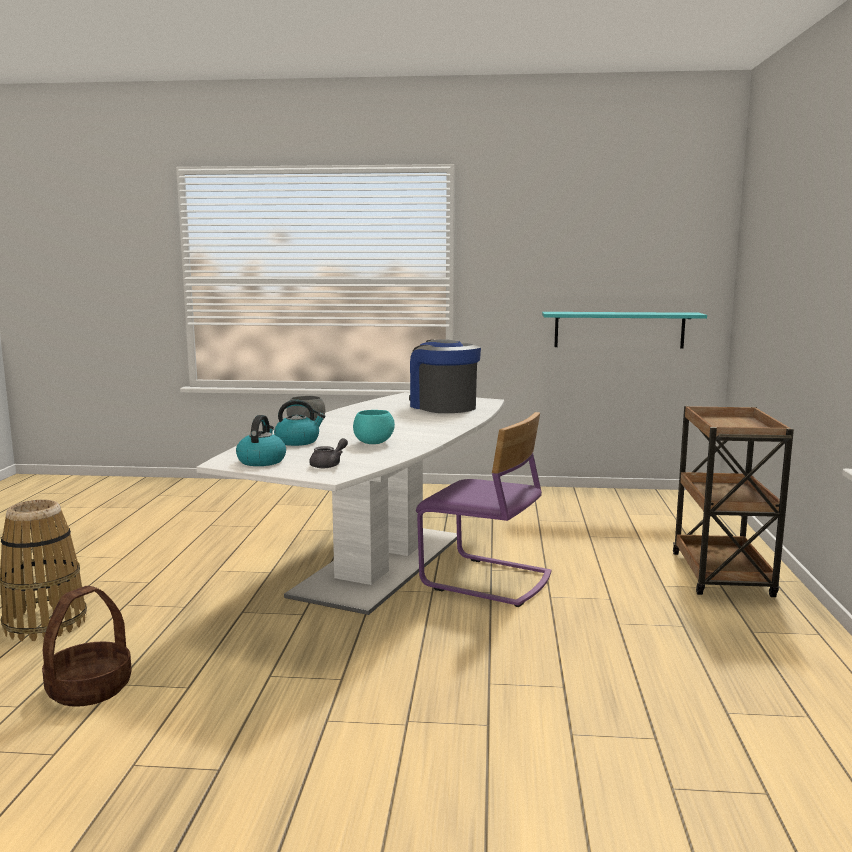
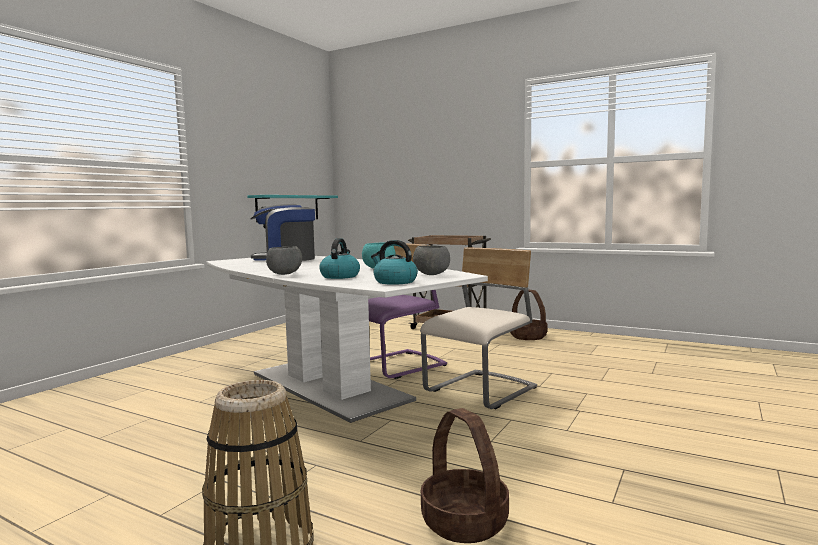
camera: 65 degrees left, 5 degrees down
(329, 465) = (431, 274): grey teapot -> grey bowl
(430, 646) = (481, 391): none -> beige chair
(766, 642) = (528, 336): none -> basket

